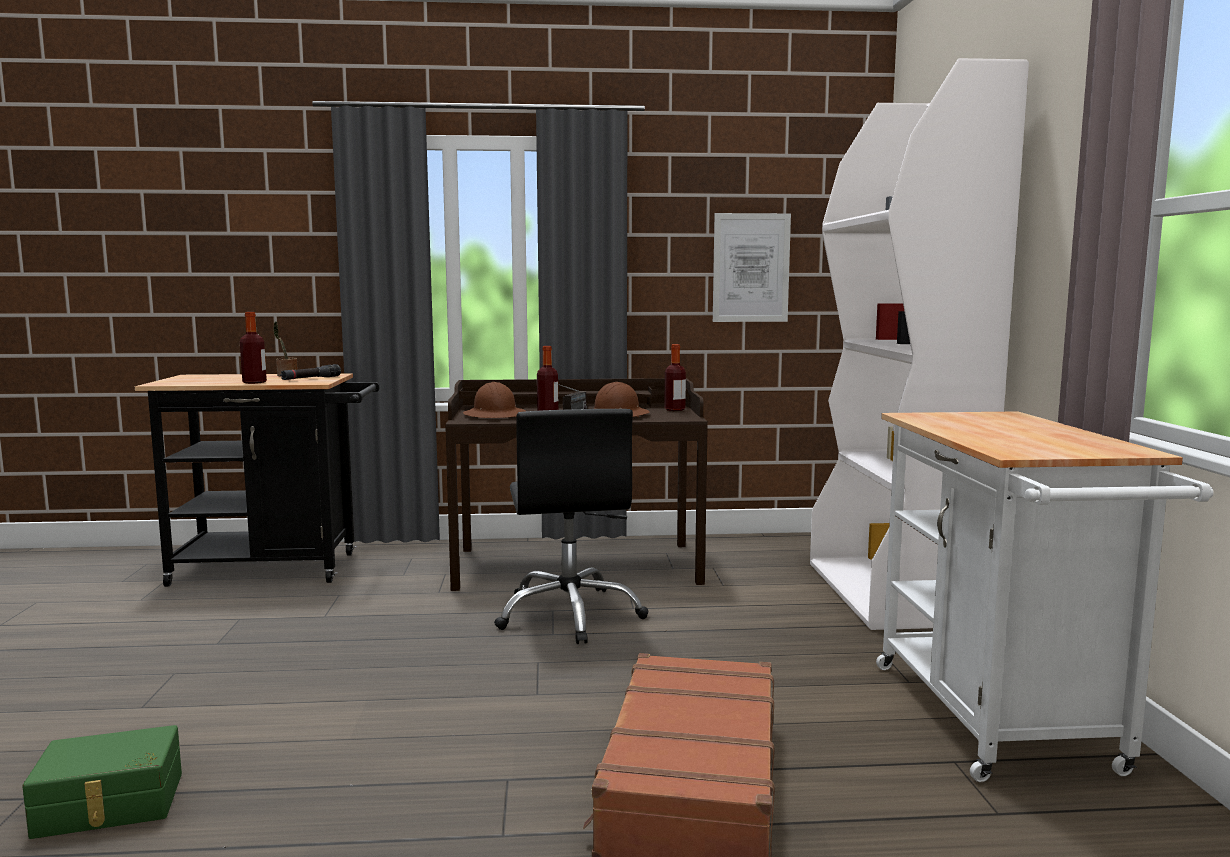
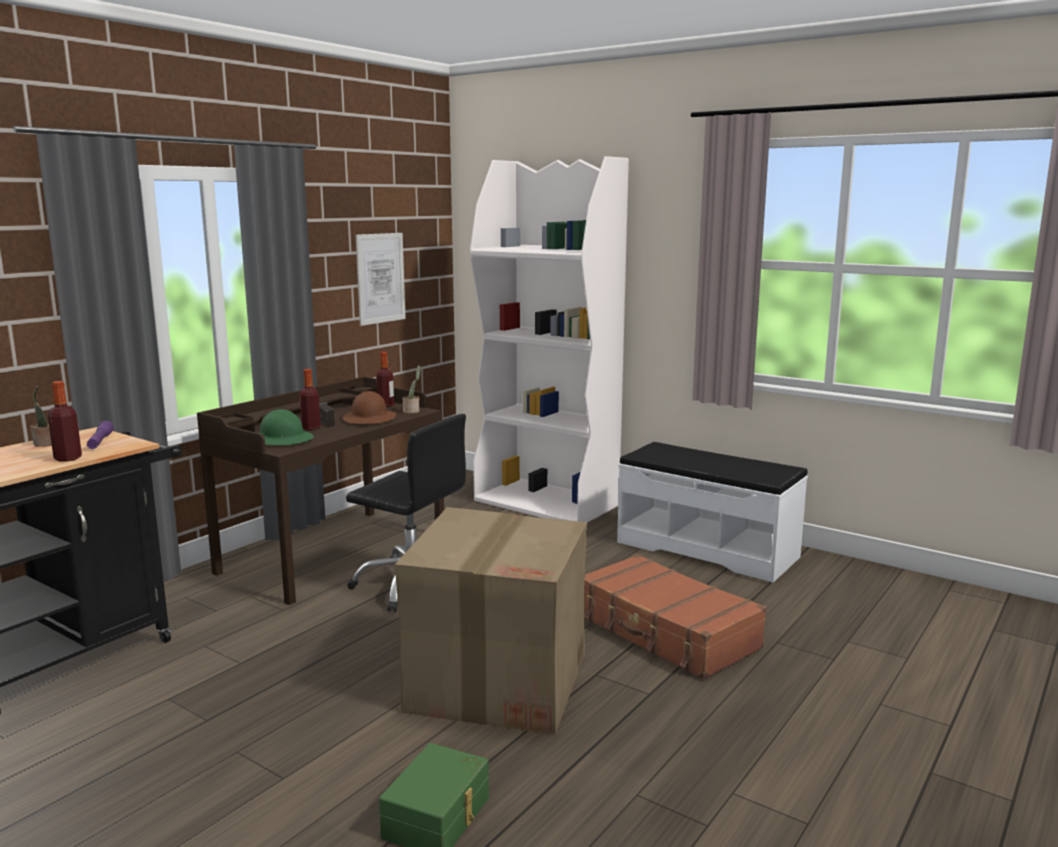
camera: 50 degrees left, 5 degrees up
(311, 378) = (100, 441): black flashlight -> purple flashlight
(422, 729) = (498, 680): none -> cardboard box
(495, 415) = (282, 439): brown hard hat -> green hard hat
(676, 417) = (412, 411): none -> potted plant
(1001, 725) = (707, 549): white cart -> white bench

